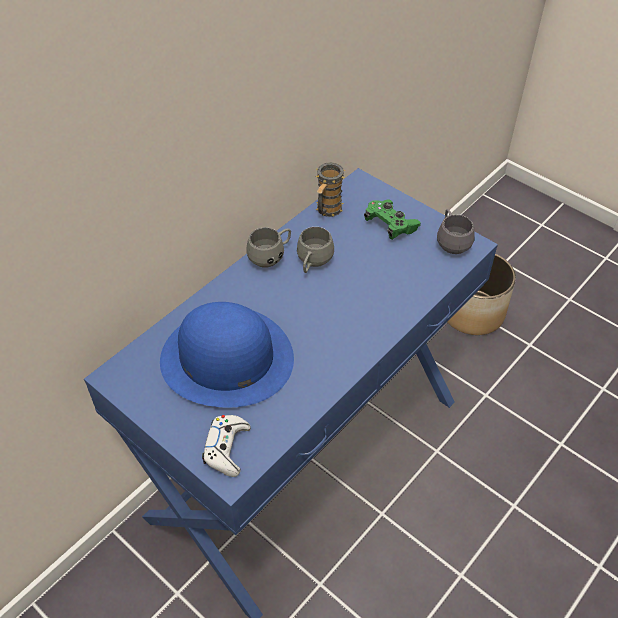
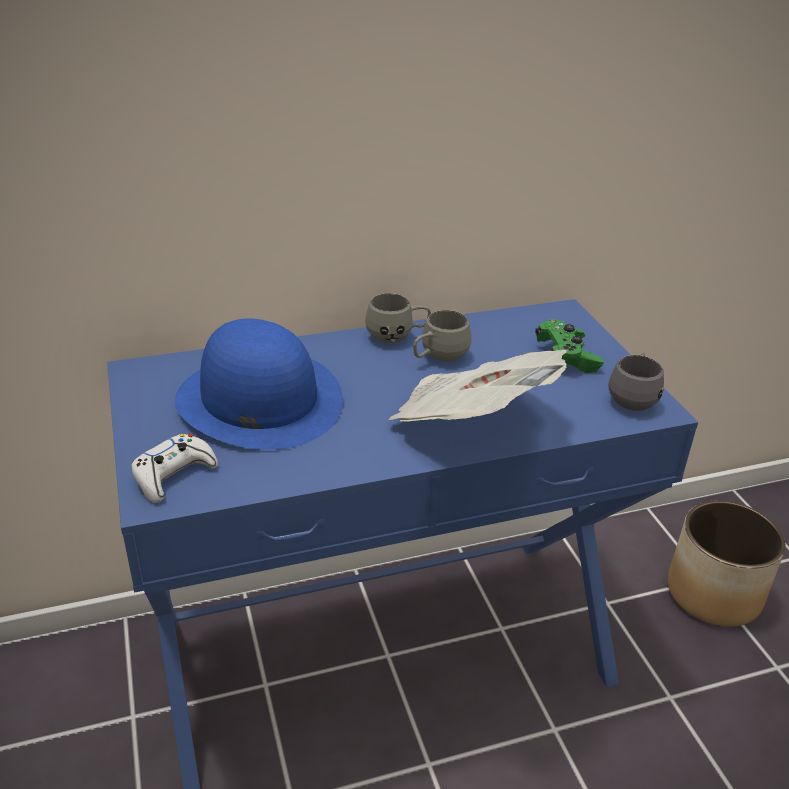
camera: 30 degrees right, 15 degrees down
(327, 211) = (500, 321): mug -> none
(374, 309) = (471, 422): none -> newspaper

